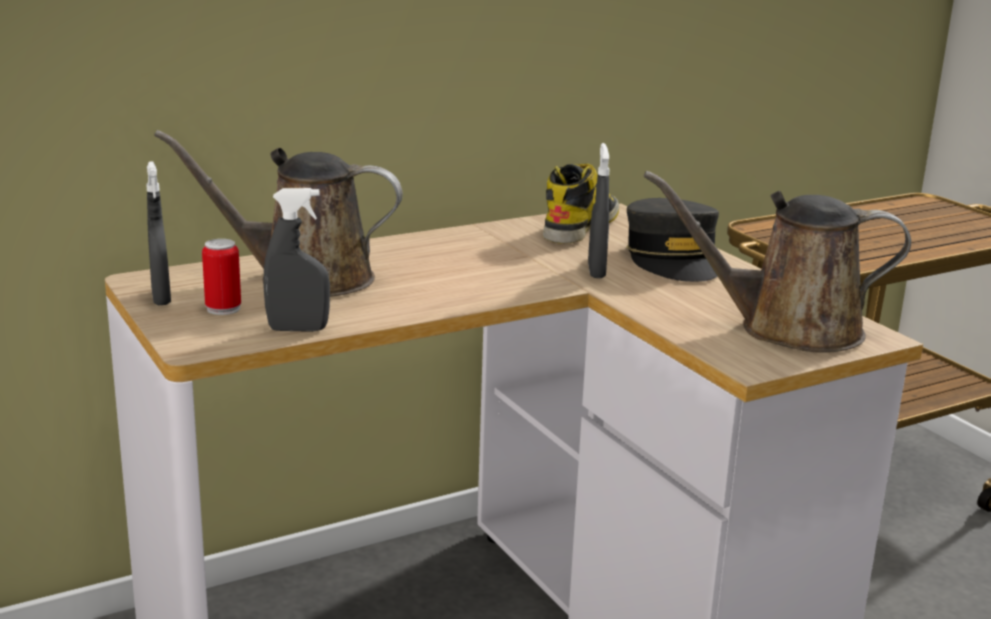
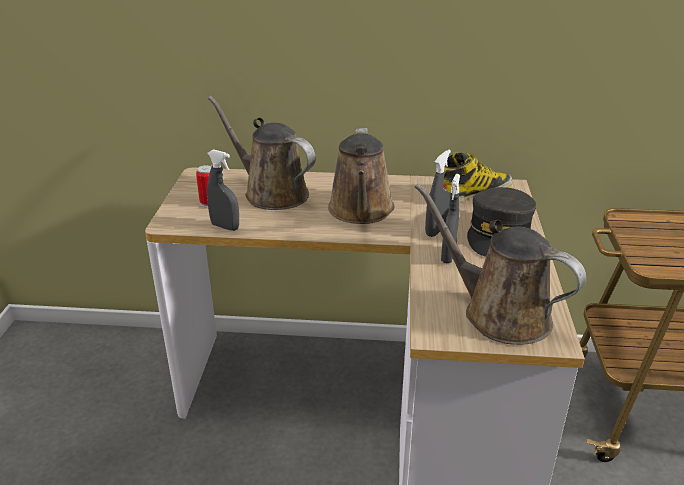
camera: 35 degrees right, 10 degrees up
(161, 298) = (191, 188): grey spray bottle -> grey spray bottle (448, 256)
(470, 272) = (361, 211): none -> brown watering can

